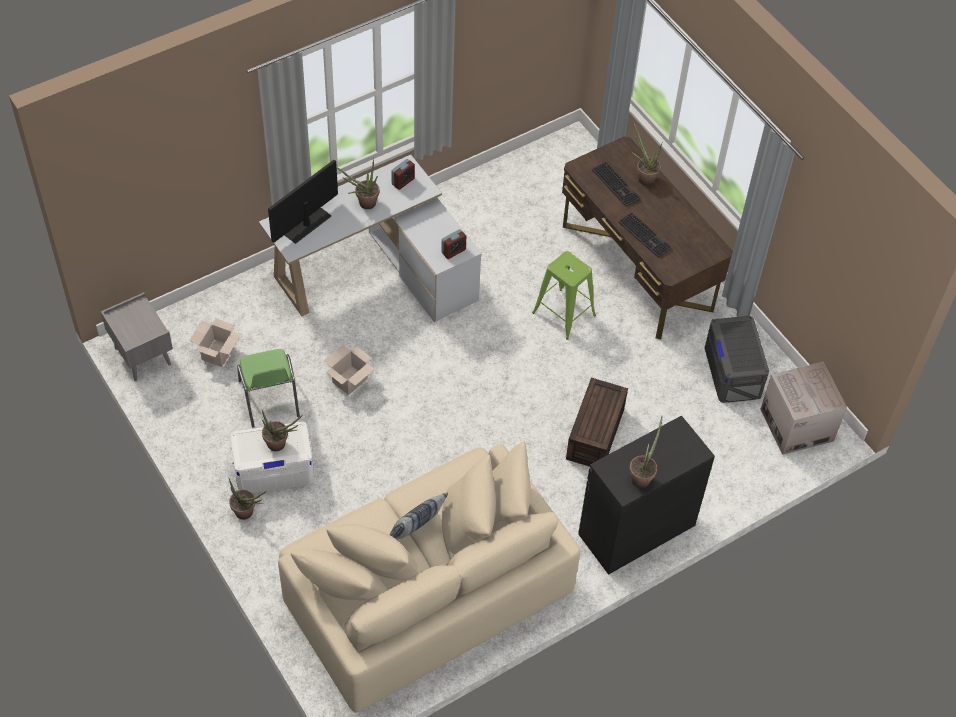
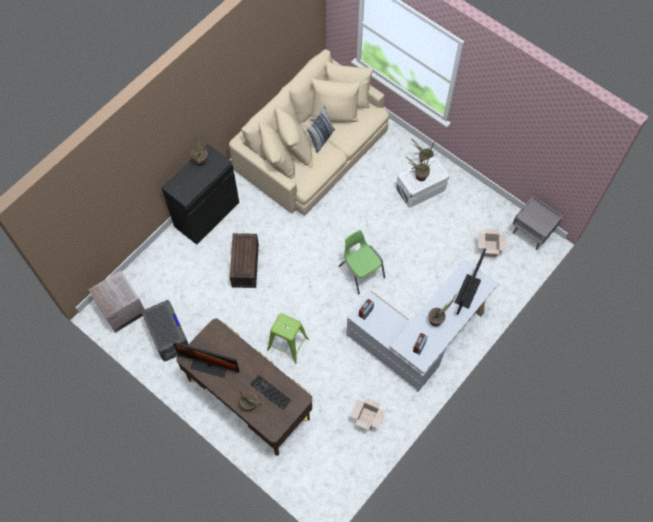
camera: 165 degrees right, 10 degrees up
(269, 399) = (444, 228): green chair -> green chair (361, 271)
(350, 379) = (403, 256): cardboard box -> cardboard box (367, 419)
(646, 236) = (238, 354): keyboard -> none
(688, 233) = (209, 365): none -> monitor

